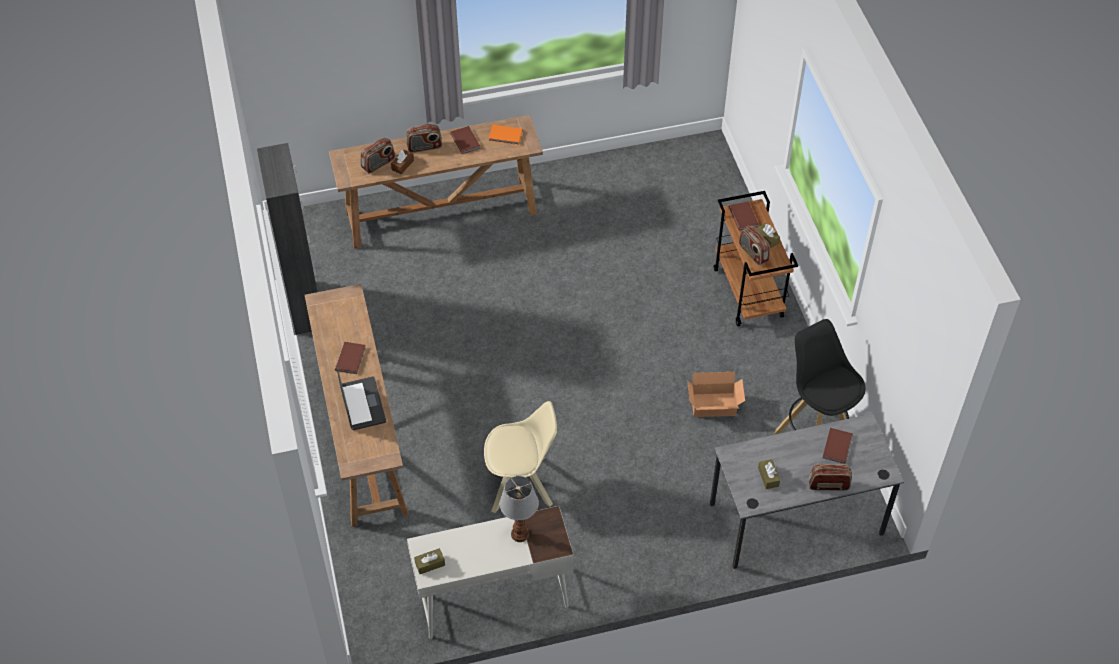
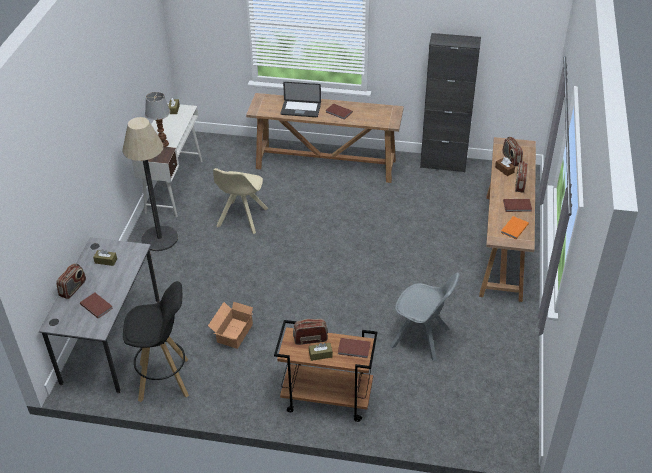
camera: 115 degrees right, 10 degrees down
(607, 560) = (160, 238): none -> floor lamp
(624, 244) = (421, 338): none -> grey chair

